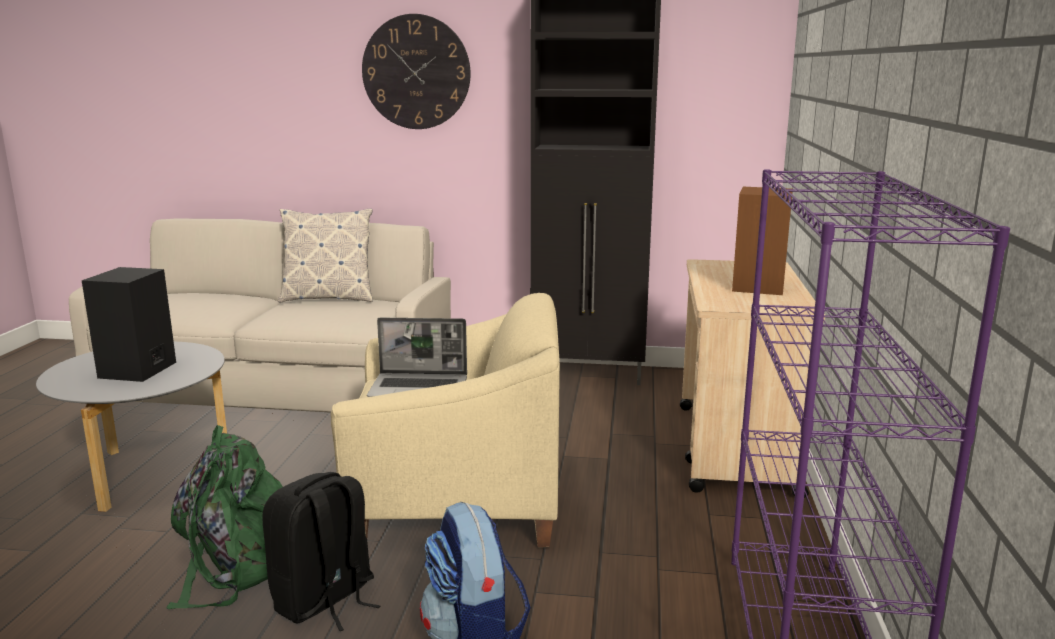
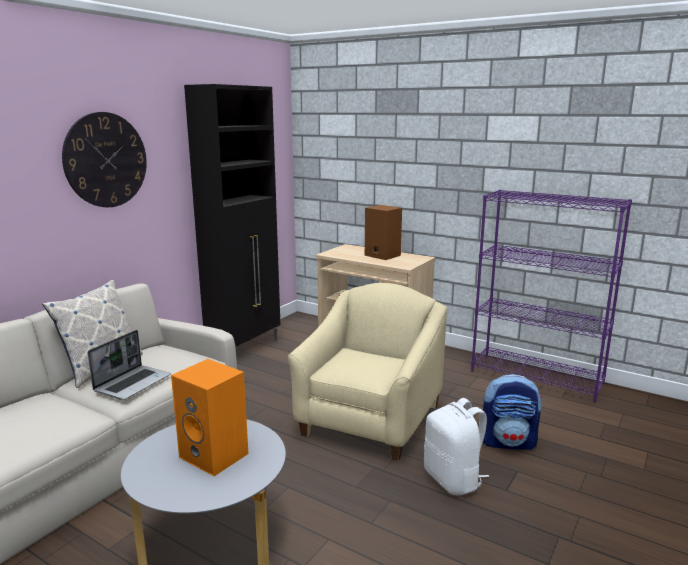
camera: 65 degrees left, 0 degrees up
(138, 370) = (216, 455): black speaker -> orange speaker
(237, 563) = (394, 508): green backpack -> none
(324, 601) = (453, 480): black backpack -> white backpack
(420, 388) = (360, 361): laptop -> laptop (133, 383)

